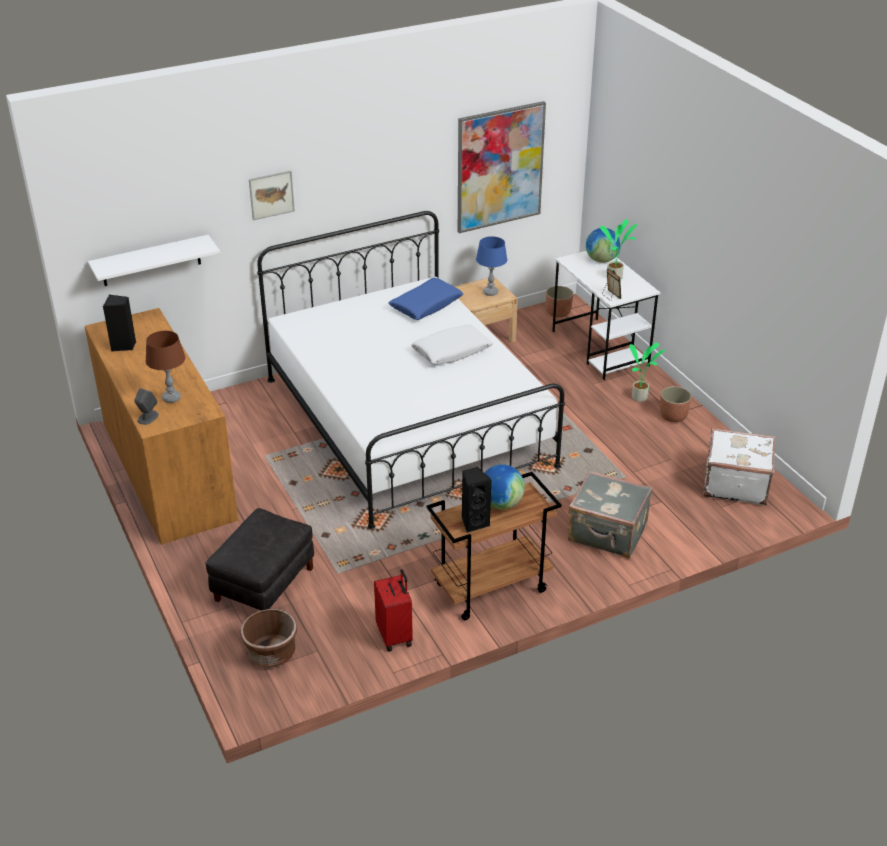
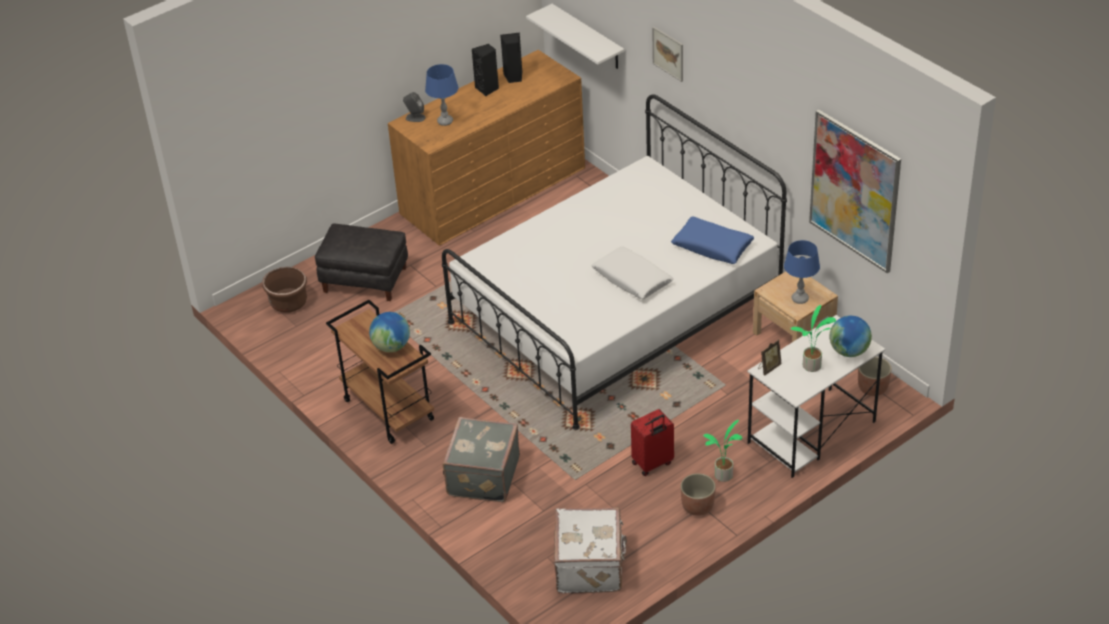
camera: 80 degrees right, 5 degrees up
(171, 398) = (445, 121): brown table lamp -> blue table lamp
(395, 636) = (319, 364): red suitcase -> red suitcase (653, 464)
(474, 522) = (363, 335): black speaker -> black speaker (487, 89)

